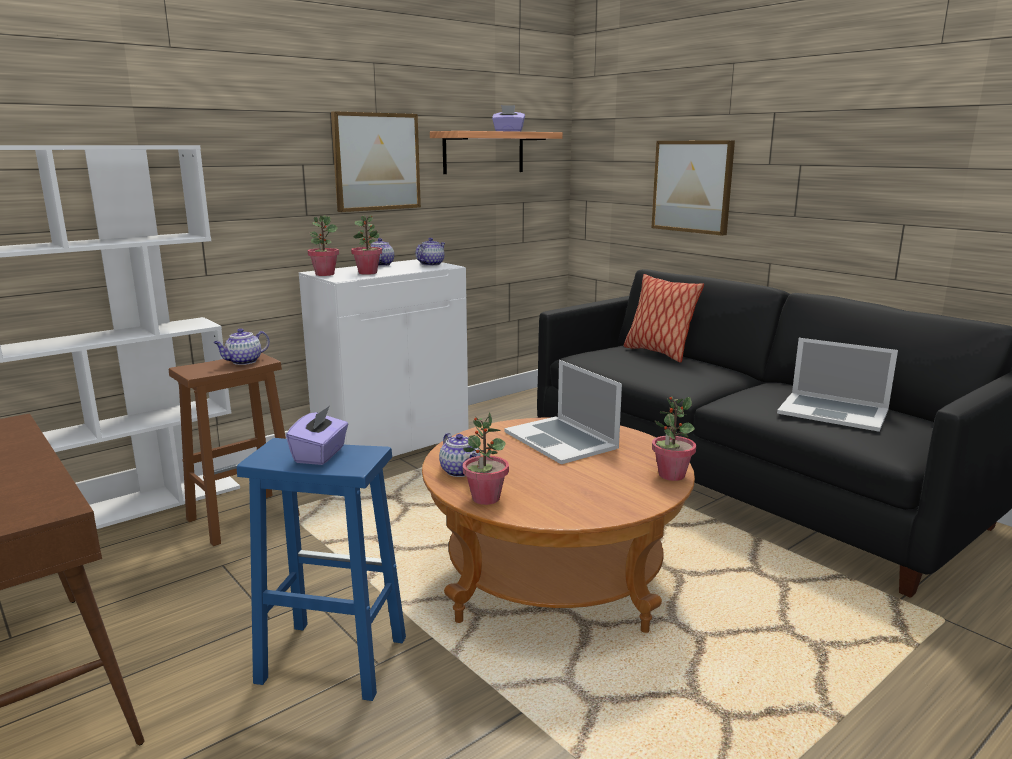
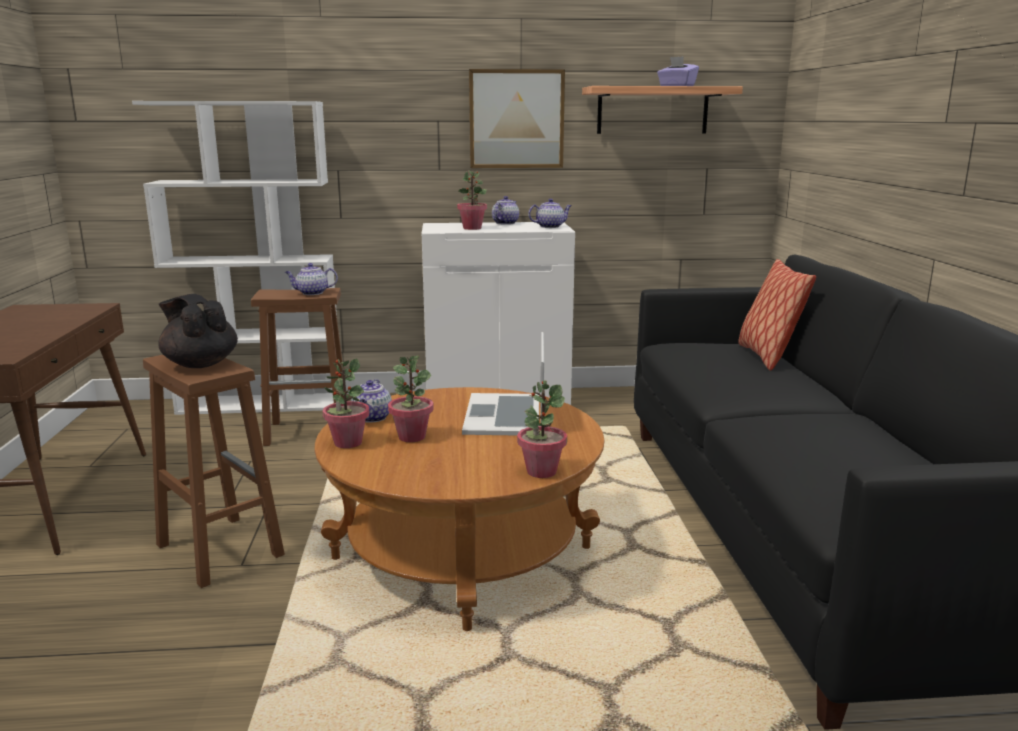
camera: 35 degrees right, 0 degrees up
(320, 455) = (200, 364): purple tissue box -> black teapot
(324, 274) = (435, 226): potted plant -> potted plant (412, 437)
(330, 660) = (218, 549): blue stool -> brown stool
(692, 186) = (873, 153): picture -> none
(833, 412) = (846, 459): laptop -> none

